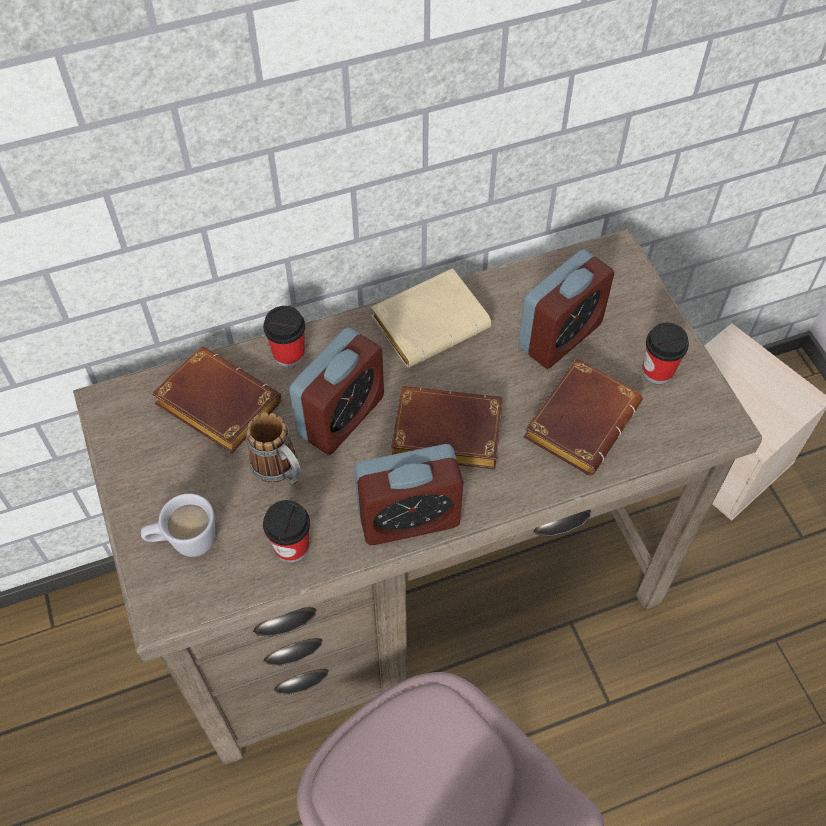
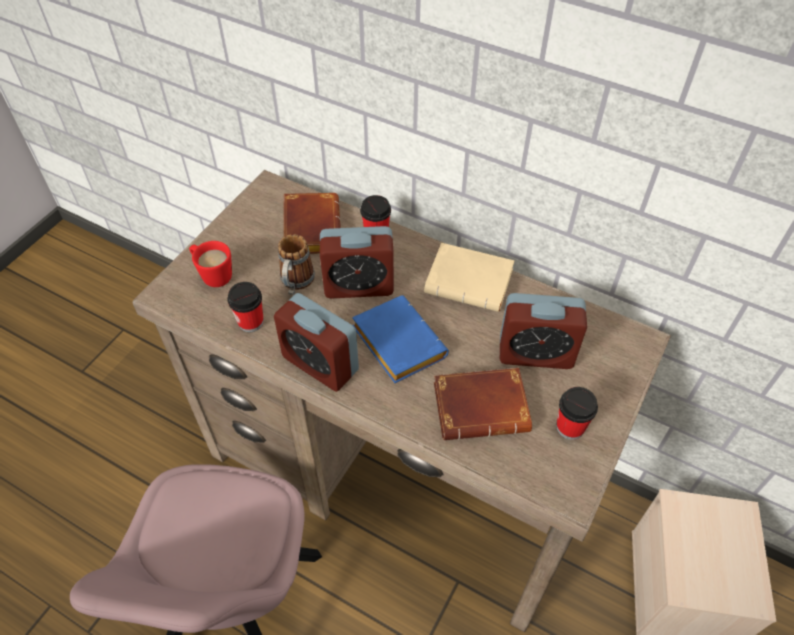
camera: 50 degrees right, 5 degrees down
(184, 542) = (213, 274): white mug -> red mug
(443, 435) = (395, 342): brown book -> blue book

